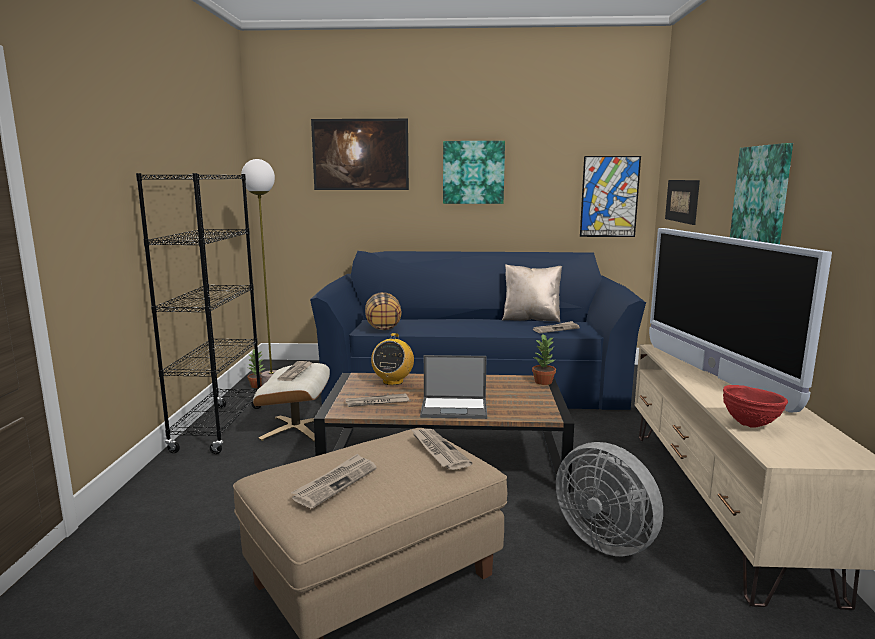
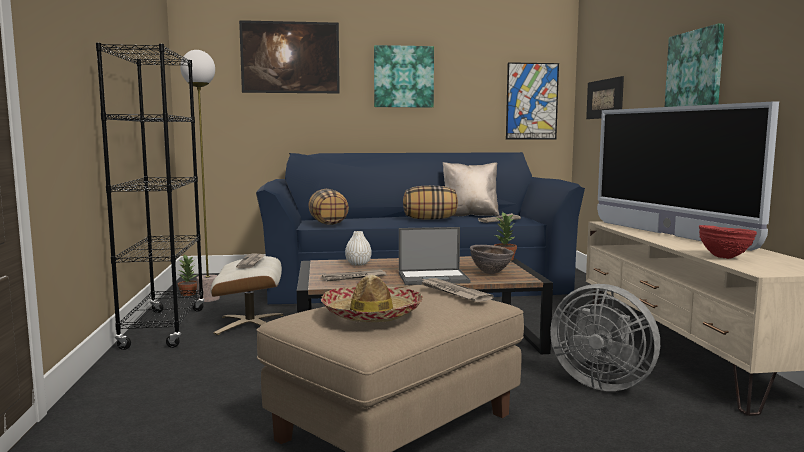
camera: 10 degrees left, 5 degrees down
(335, 483) = (372, 314): newspaper -> hat
(393, 381) = (358, 264): radio -> white vase
(485, 326) = (430, 219): none -> pillow
(516, 404) = (491, 273): none -> brown bowl

